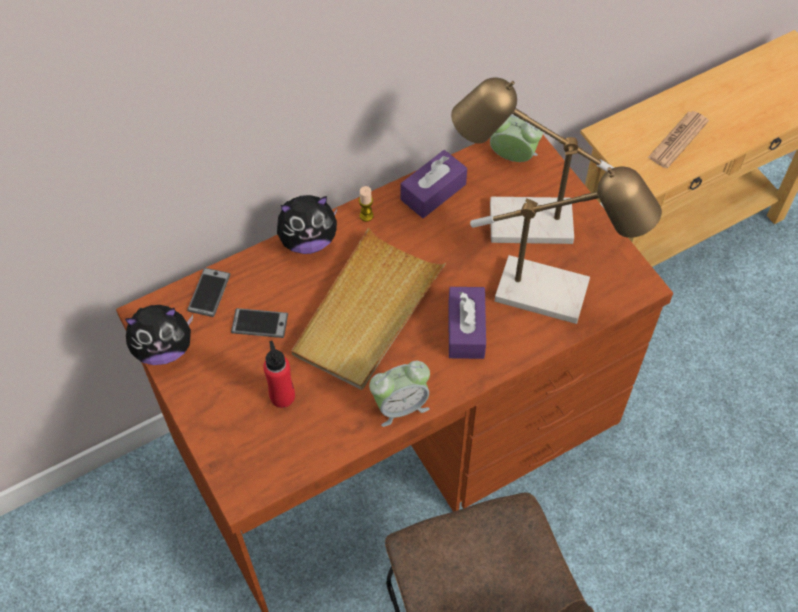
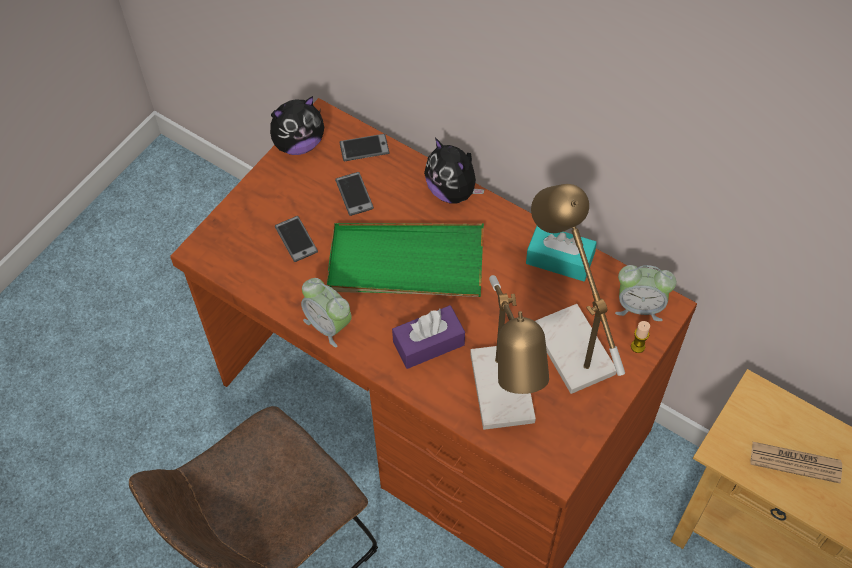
camera: 65 degrees right, 0 degrees up
(164, 348) = (298, 143): plush toy -> plush toy turned 75 degrees counterclockwise
(282, 396) = (296, 239): red bottle -> phone
(366, 215) = (503, 221): candle -> candle (638, 346)
(367, 312) = (405, 263): beige tray -> green tray
(433, 192) = (559, 260): purple tissue box -> turquoise tissue box
(512, 157) = (639, 306): alarm clock -> alarm clock turned 105 degrees clockwise

